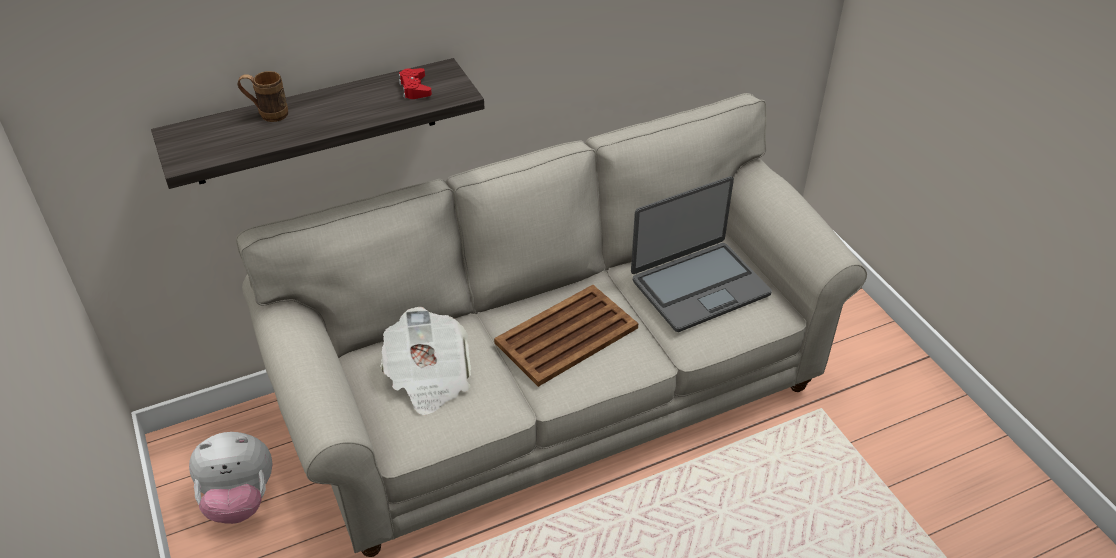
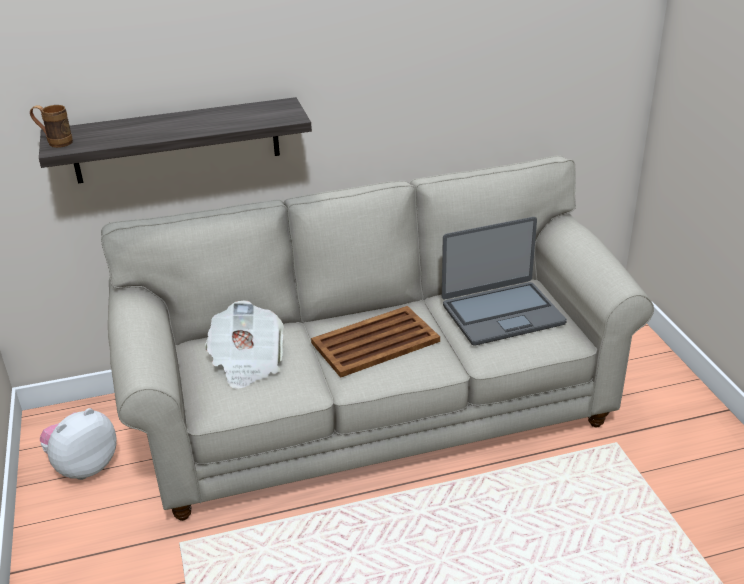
camera: 10 degrees right, 10 degrees down
(240, 500) = (84, 466): plush toy -> plush toy turned 135 degrees clockwise
(267, 114) = (133, 124): brown mug -> brown mug (55, 142)
(415, 88) = (257, 113): red game controller -> none

